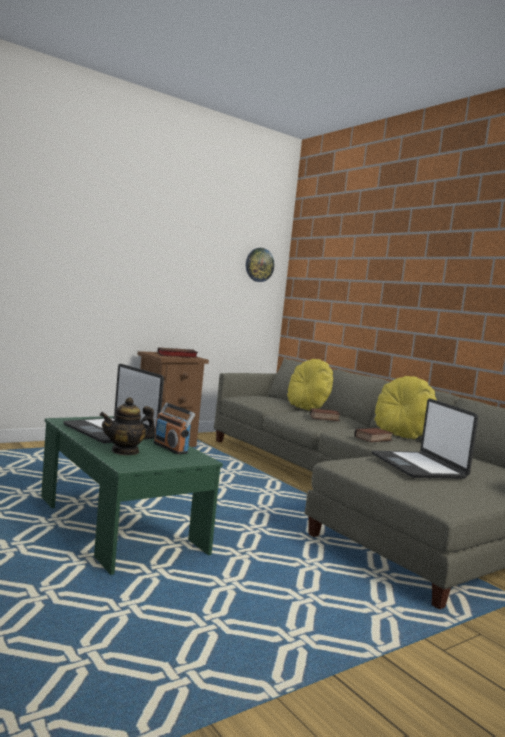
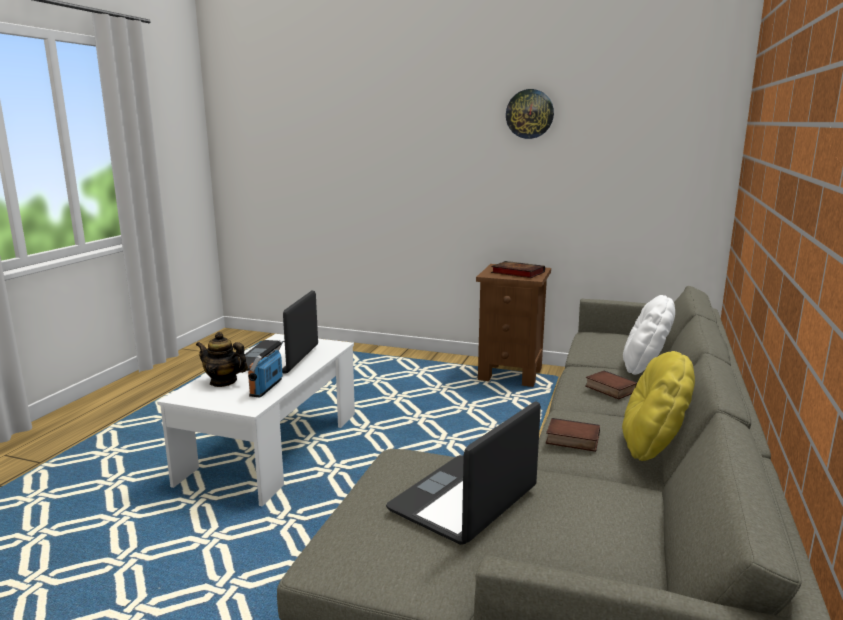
camera: 55 degrees right, 10 degrees up
(119, 524) = (272, 447): green coffee table -> white coffee table
(259, 264) = (681, 141): wall clock -> wall clock (529, 114)
(307, 409) = (644, 369): yellow pillow -> white pillow

